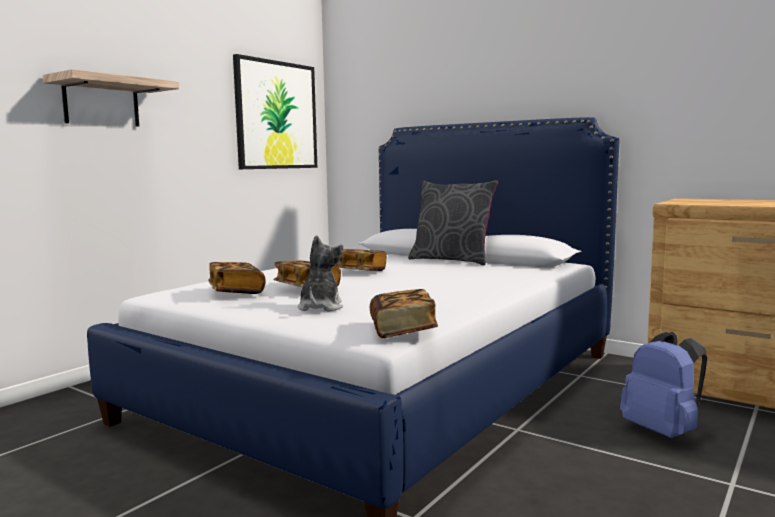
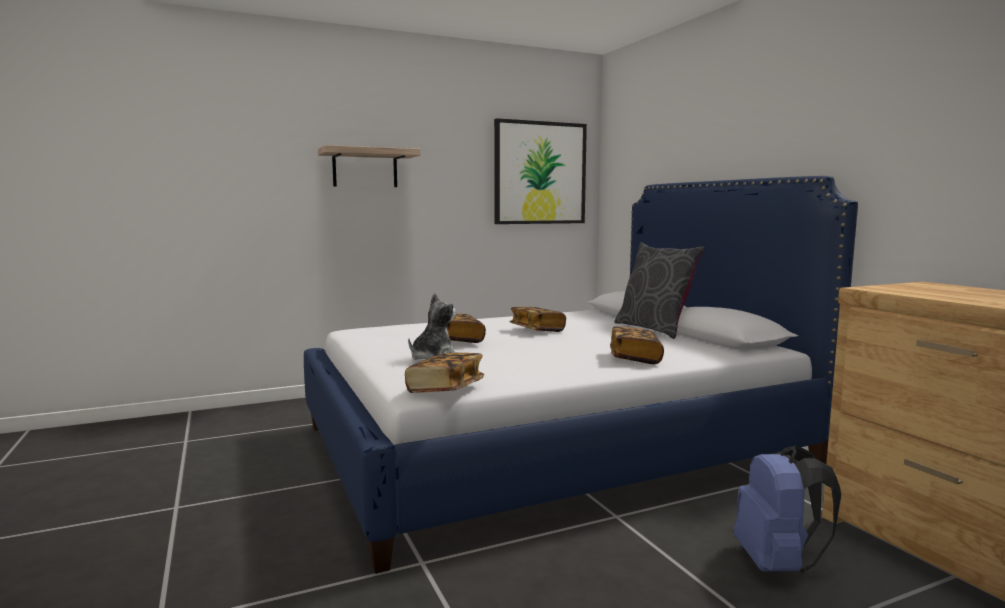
camera: 30 degrees right, 0 degrees up
(236, 291) = (400, 335): book -> book (635, 358)

